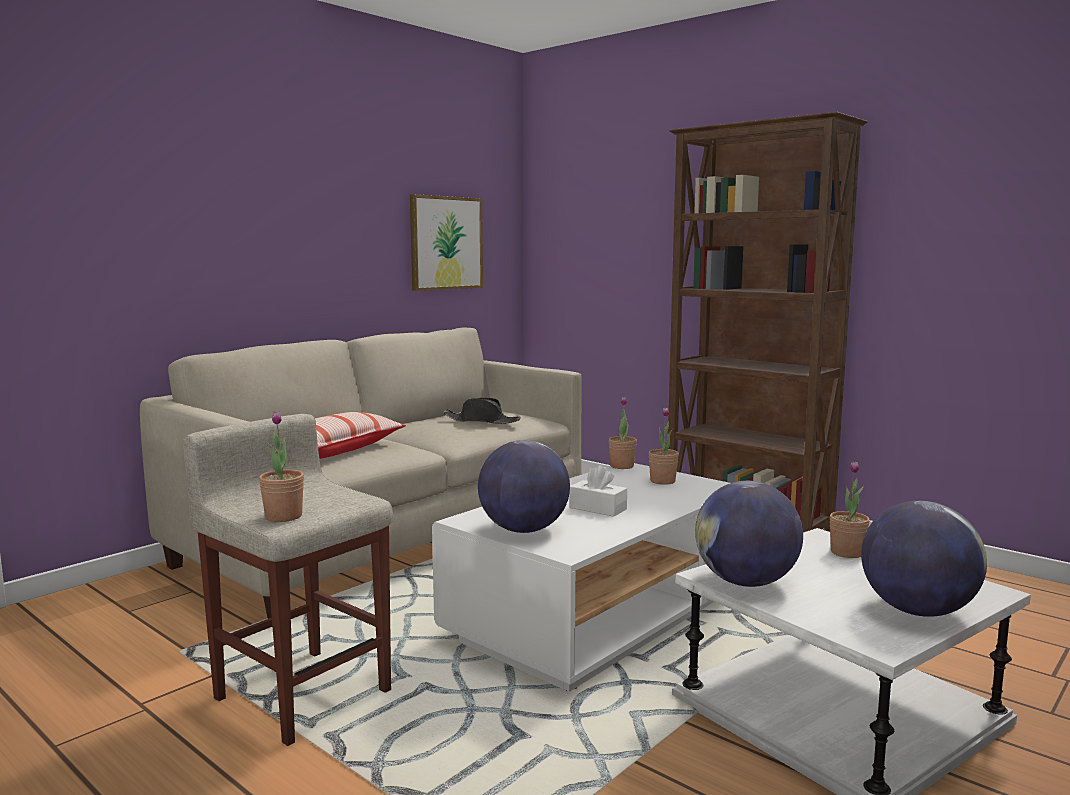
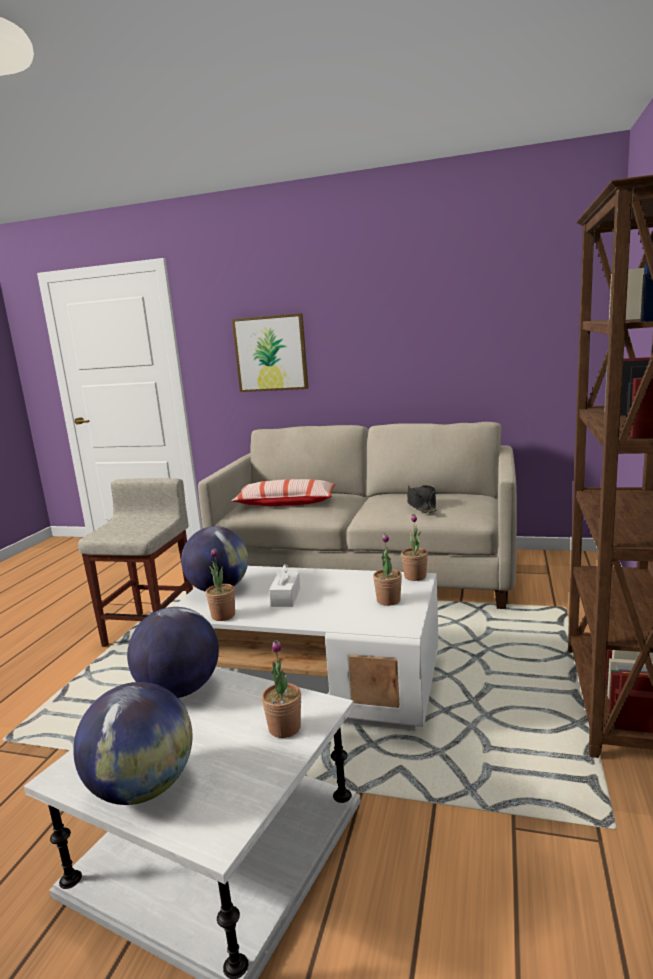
camera: 65 degrees right, 5 degrees up
(283, 516) = (106, 532): potted plant -> potted plant (223, 615)
(446, 243) = (505, 344): picture -> picture (271, 353)

